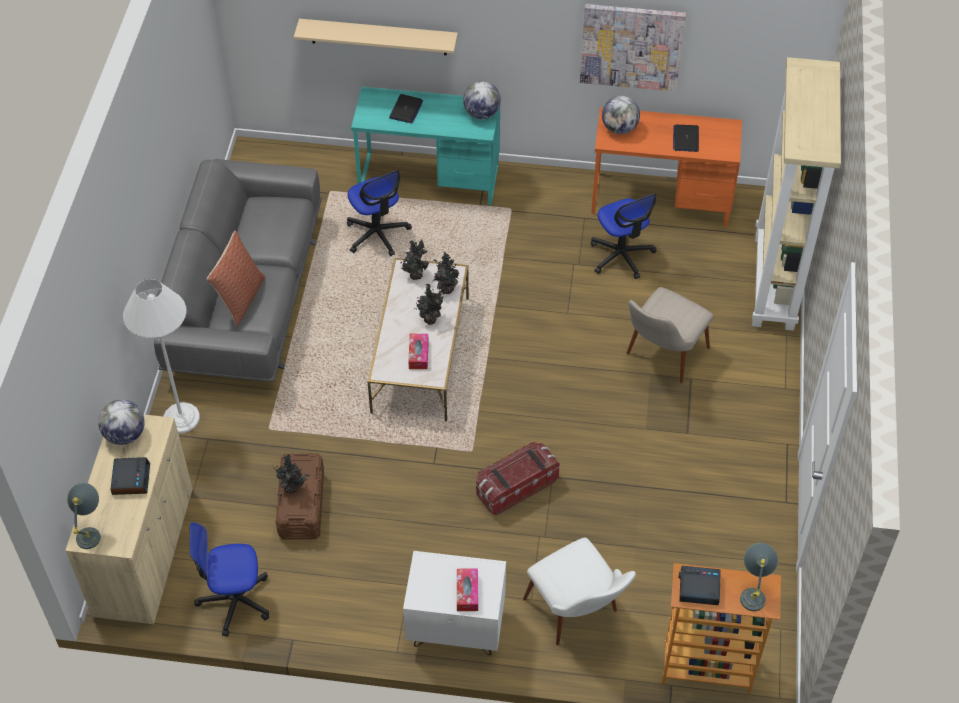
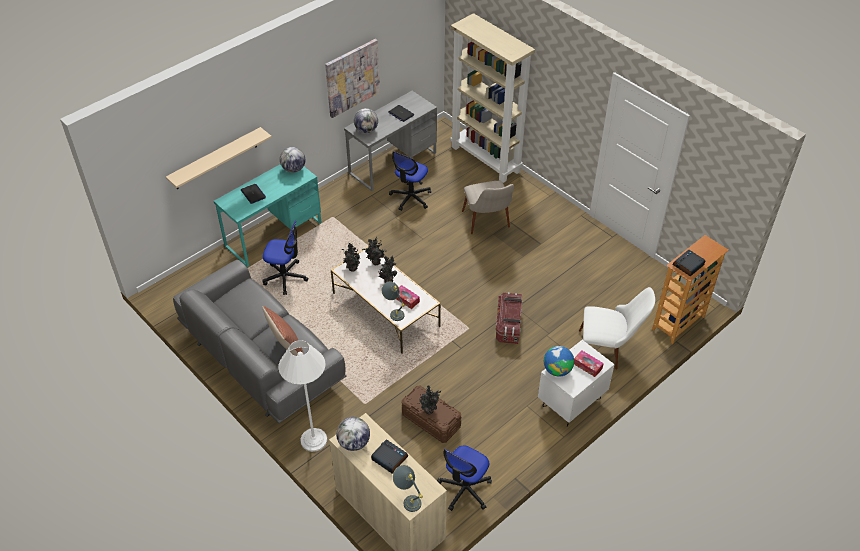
camera: 50 degrees left, 5 degrees down
(431, 565) = (557, 370): none -> globe
(621, 256) = (410, 198): office chair -> office chair turned 105 degrees clockwise
(661, 199) = (393, 163): orange desk -> grey desk
(753, 591) = (706, 249): grey table lamp -> grey table lamp (394, 312)

